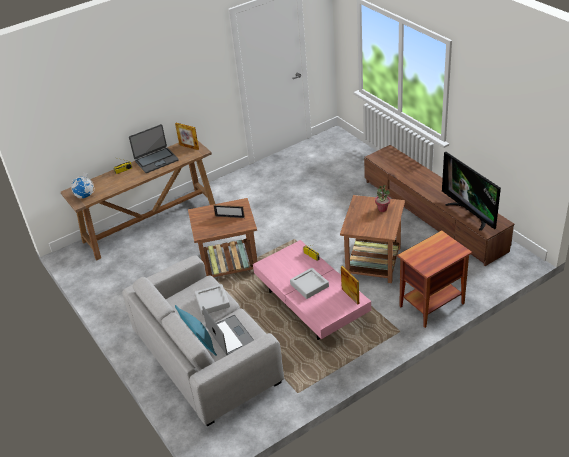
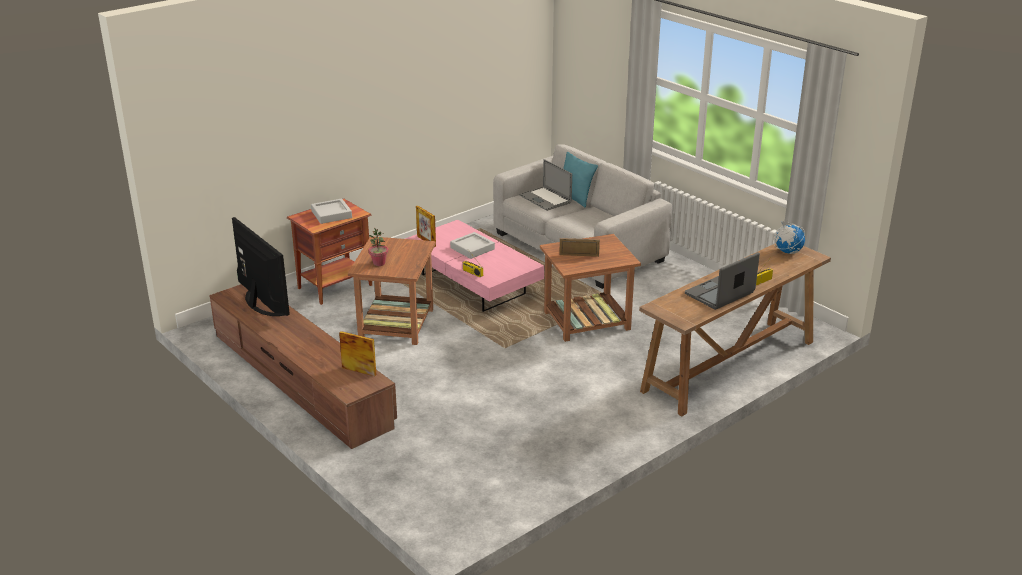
camera: 170 degrees right, 10 degrees down
(189, 147) = (680, 313): picture frame -> picture frame (359, 371)
(212, 302) = (574, 219): grey tray -> grey tray (331, 214)

